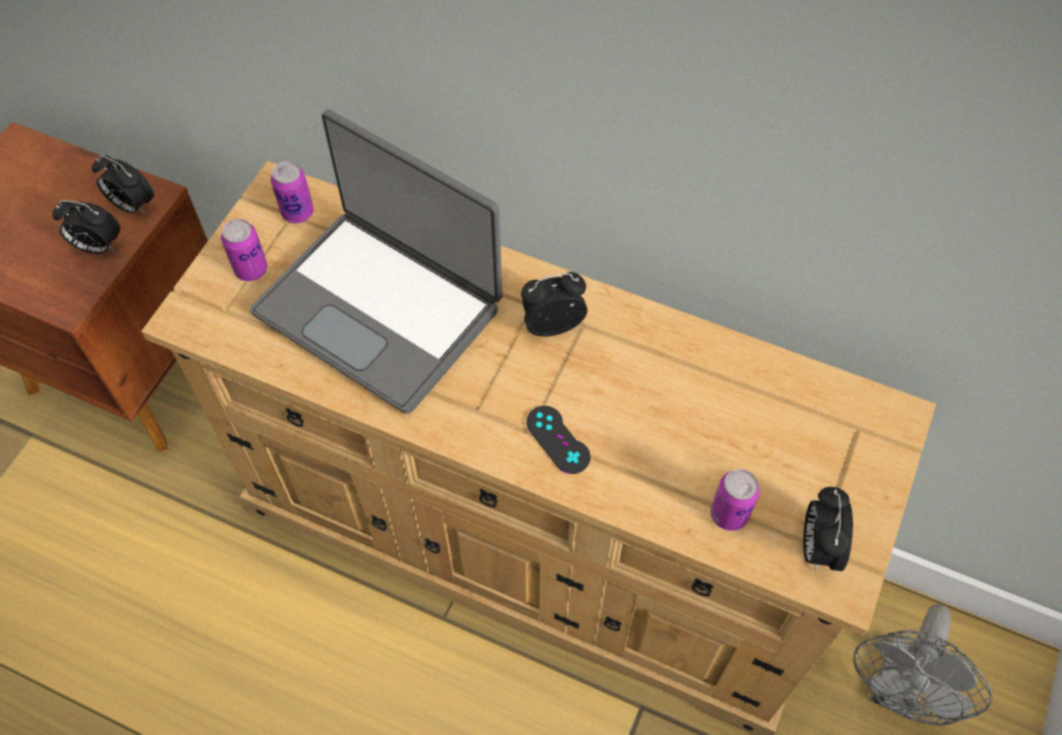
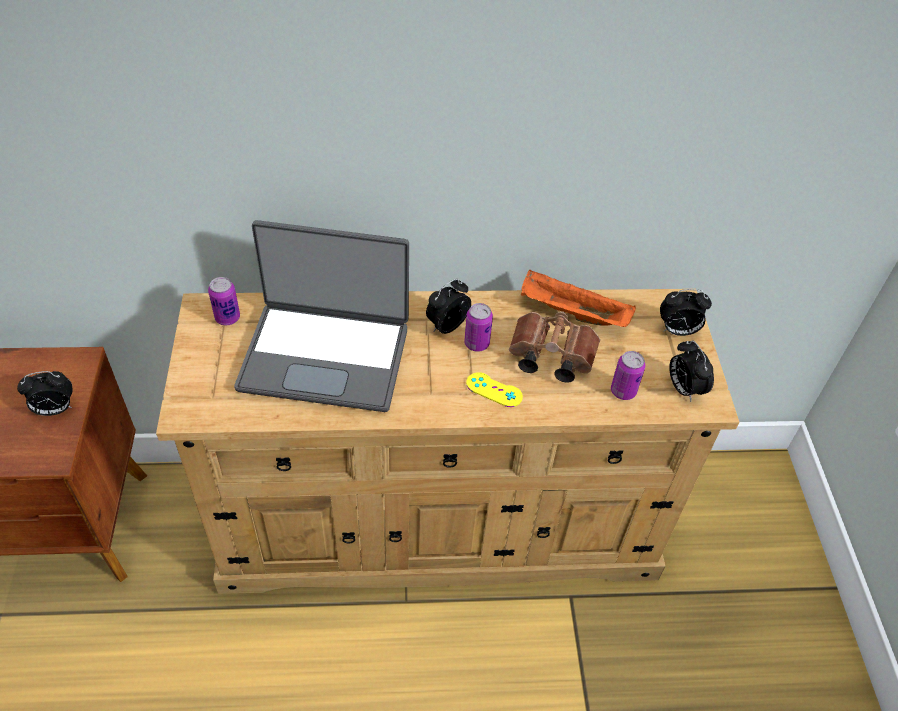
camera: 30 degrees left, 10 degrees down
(132, 205) = (67, 372): alarm clock -> alarm clock (677, 331)
(251, 269) = (216, 364): can -> can (476, 343)
(558, 440) = (494, 390): black game controller -> yellow game controller
(658, 423) = (548, 357): none -> brown binoculars
(728, 372) = (571, 314): none -> orange tray
(897, 691) = (714, 514): grey fan -> none

